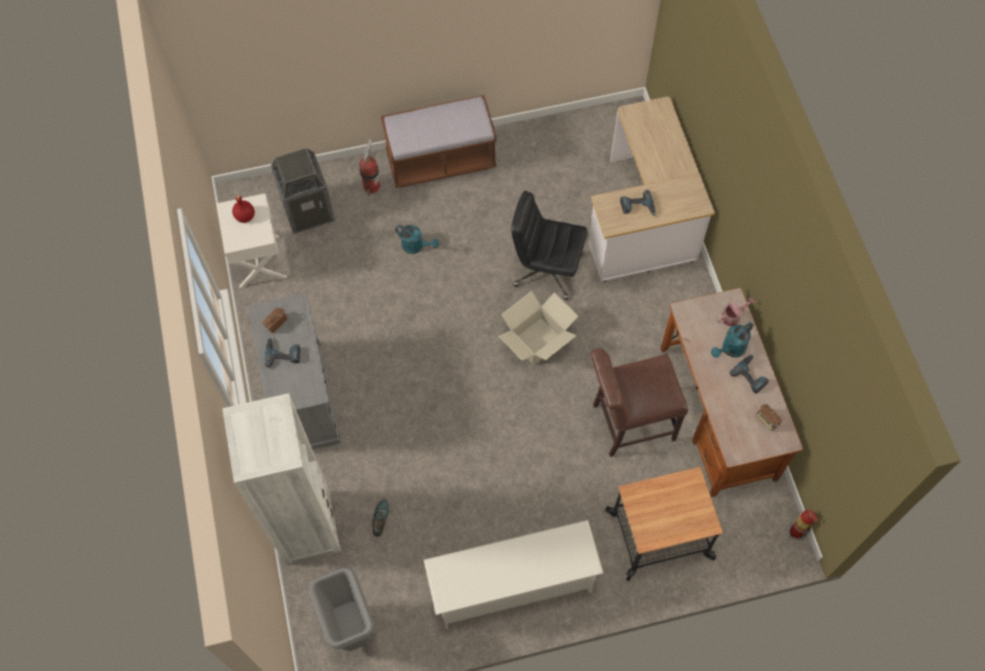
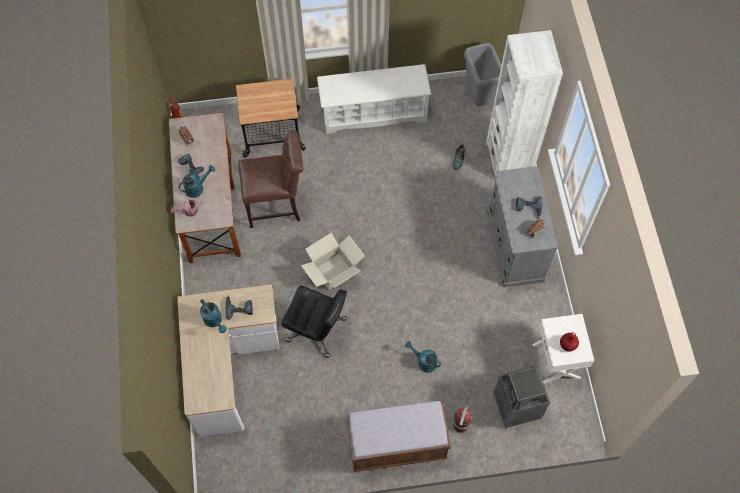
camera: 175 degrees left, 0 degrees up
(662, 189) = (214, 321): none -> turquoise watering can

